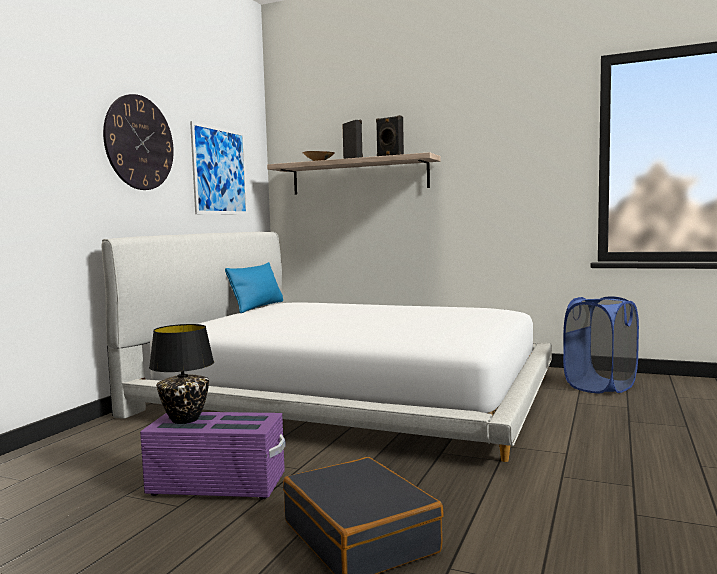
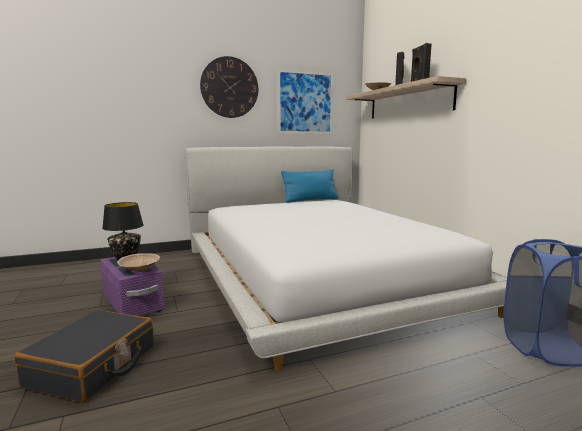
camera: 45 degrees right, 5 degrees up
(253, 420) = (139, 270): none -> beige bowl

